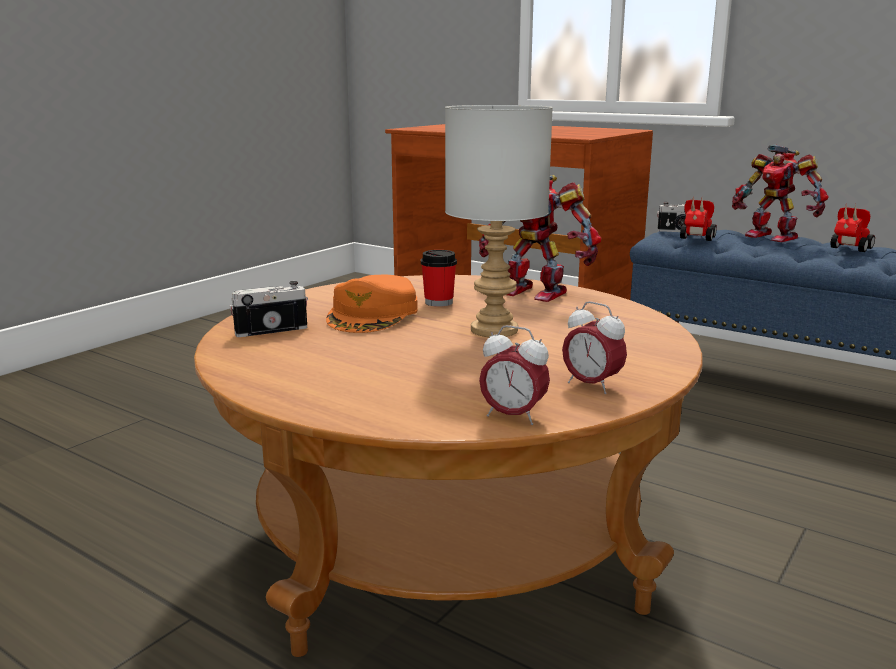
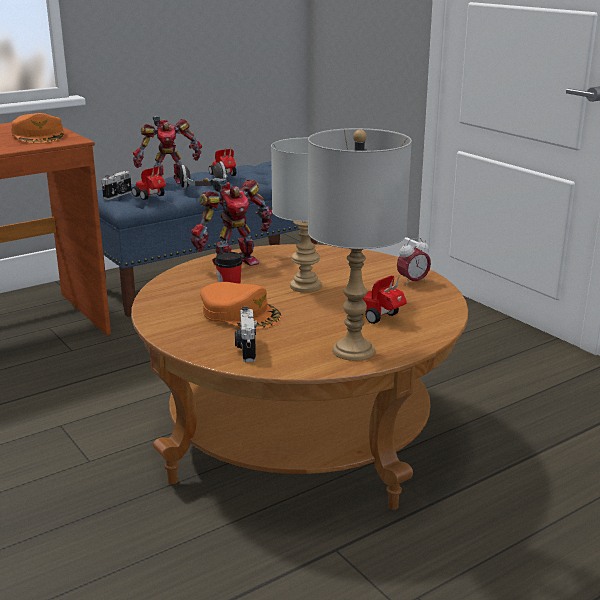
camera: 70 degrees left, 5 degrees up
(288, 378) = (354, 350): none -> grey table lamp
(417, 379) = (379, 317): none -> toy car
(513, 416) = (444, 305): alarm clock -> none
(576, 133) = (39, 136): none -> orange cap
(775, 250) = (205, 189): none -> headphones

